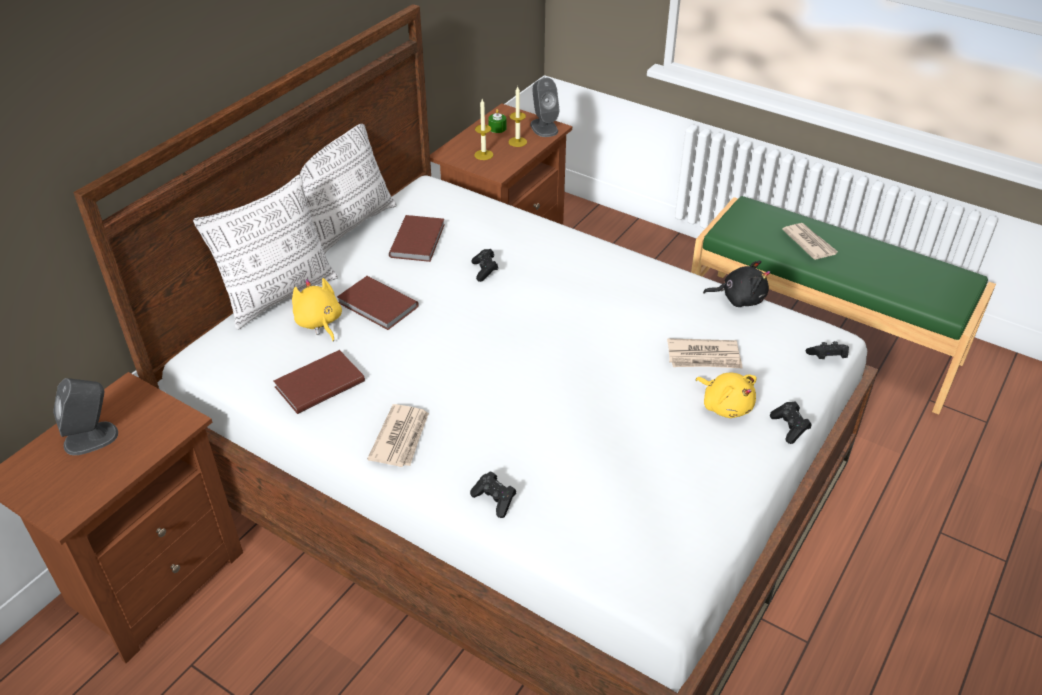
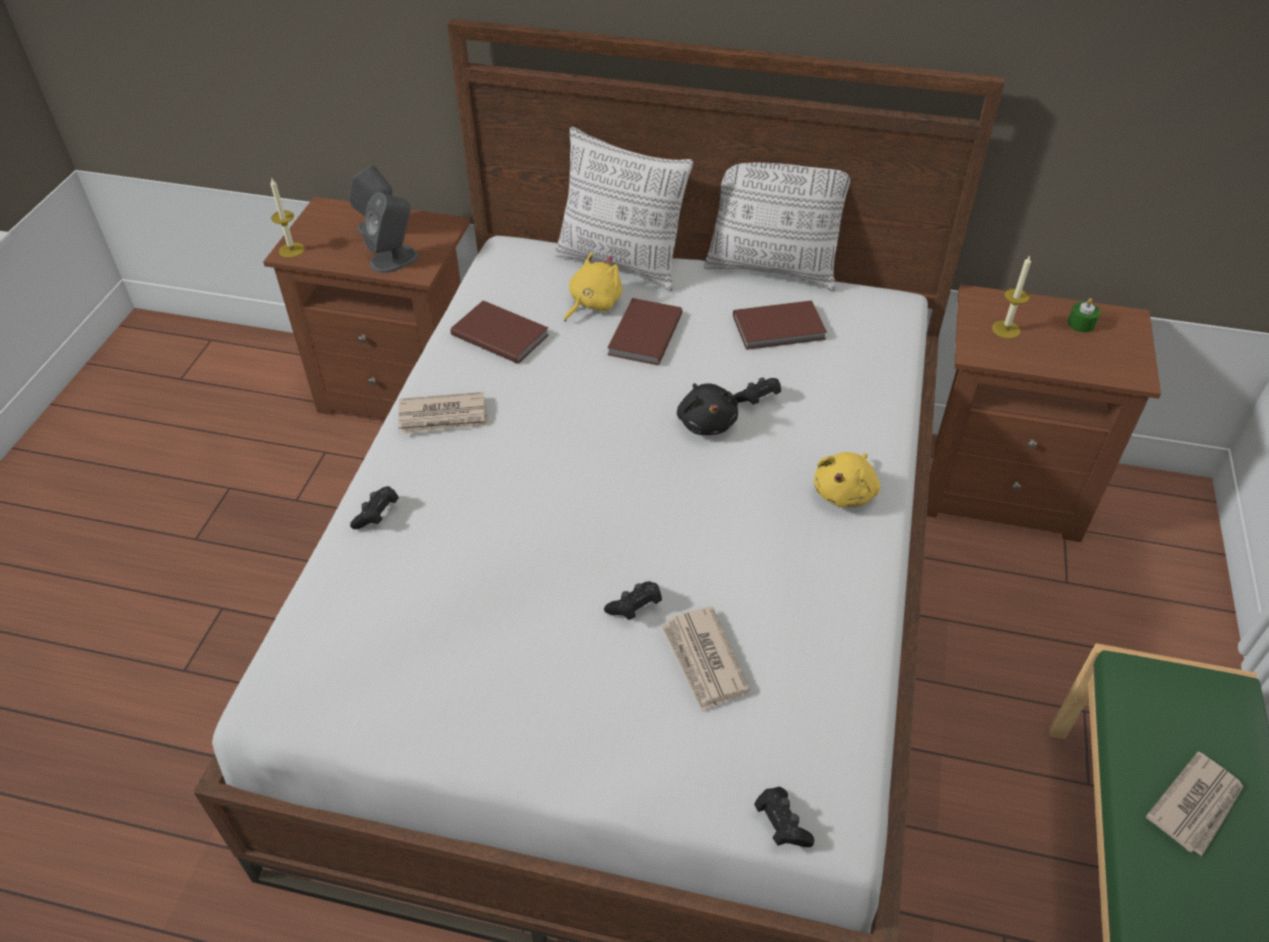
camera: 70 degrees right, 5 degrees up
(517, 142) = (1066, 351): candle -> candle (291, 250)
(544, 127) = (1127, 366): grey speaker -> grey speaker (394, 259)
(725, 405) = (615, 705): yellow plush toy -> yellow plush toy (845, 492)
(739, 298) = (864, 681): black plush toy -> black plush toy (706, 422)
(789, 428) = (599, 792): black game controller -> black game controller (635, 608)

